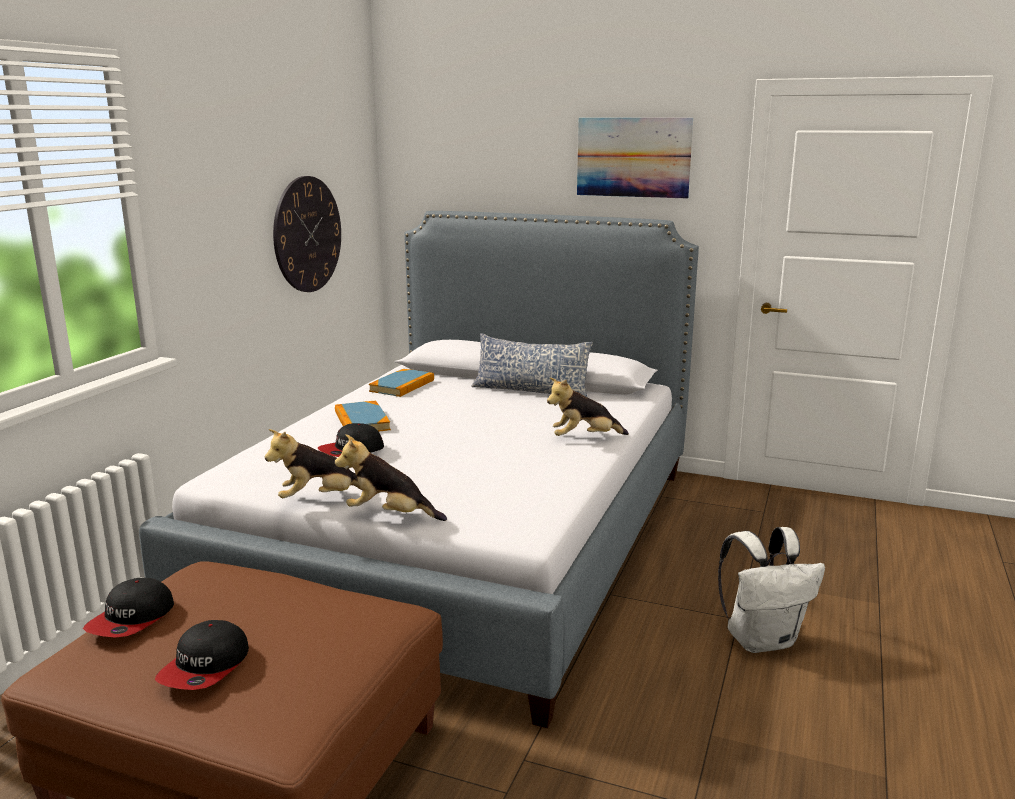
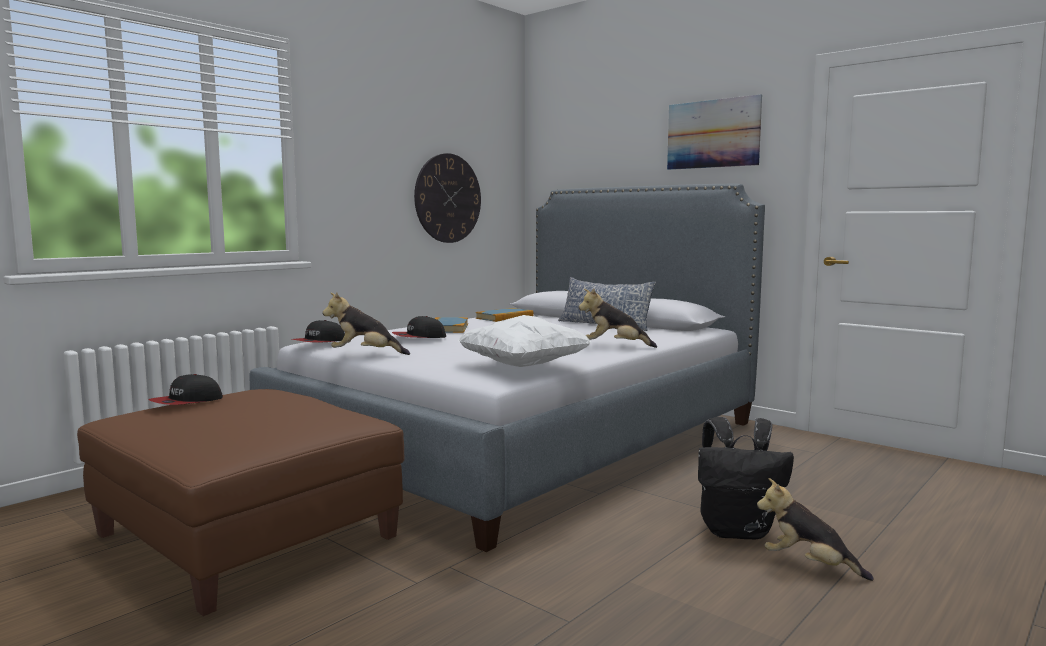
camera: 20 degrees right, 10 degrees down
(205, 667) = (199, 423): cap -> cap (319, 342)
(390, 515) = (403, 364): plush toy -> plush toy (809, 565)
(530, 498) = (523, 366): none -> white pillow
(762, 639) = (737, 531): white backpack -> black backpack

